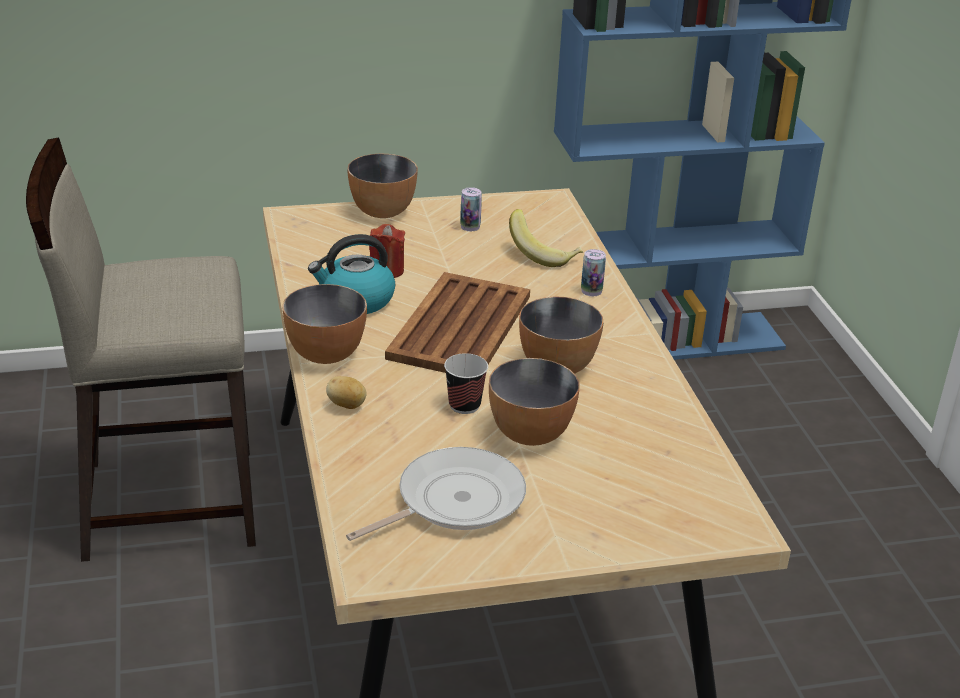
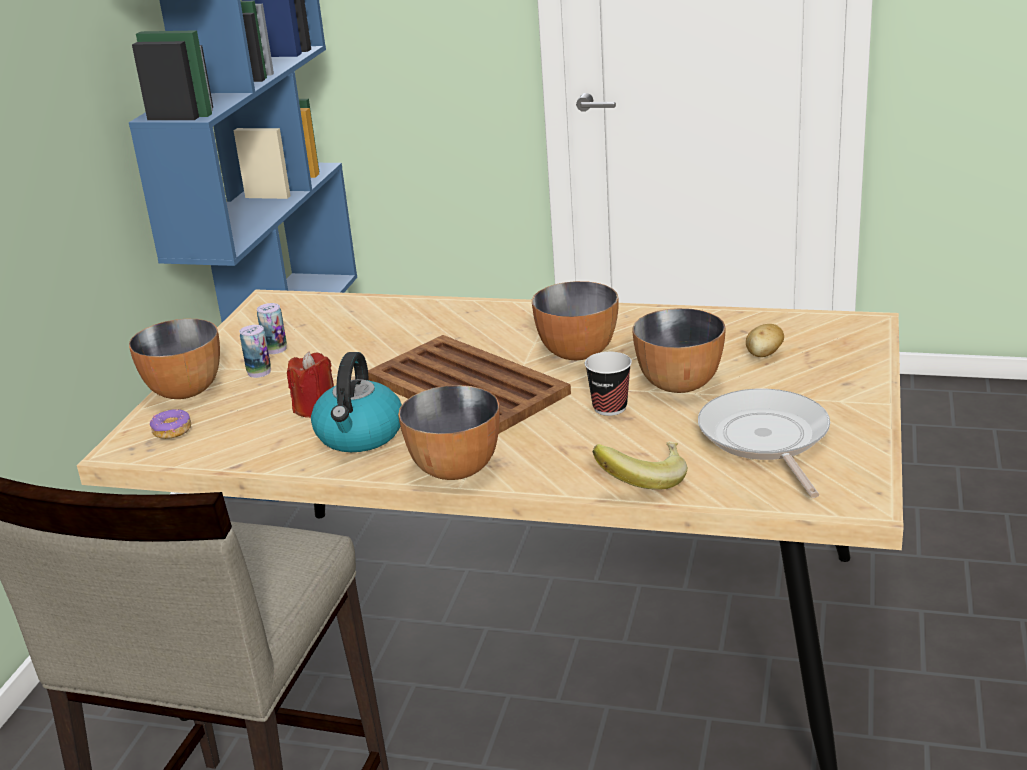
camera: 60 degrees left, 5 degrees down
(323, 225) = (172, 431): none -> donut
(347, 405) = (565, 471): potato -> potato (764, 355)
(544, 255) = (372, 323): banana -> banana (642, 480)
(591, 291) = (461, 314): can -> can (259, 372)

